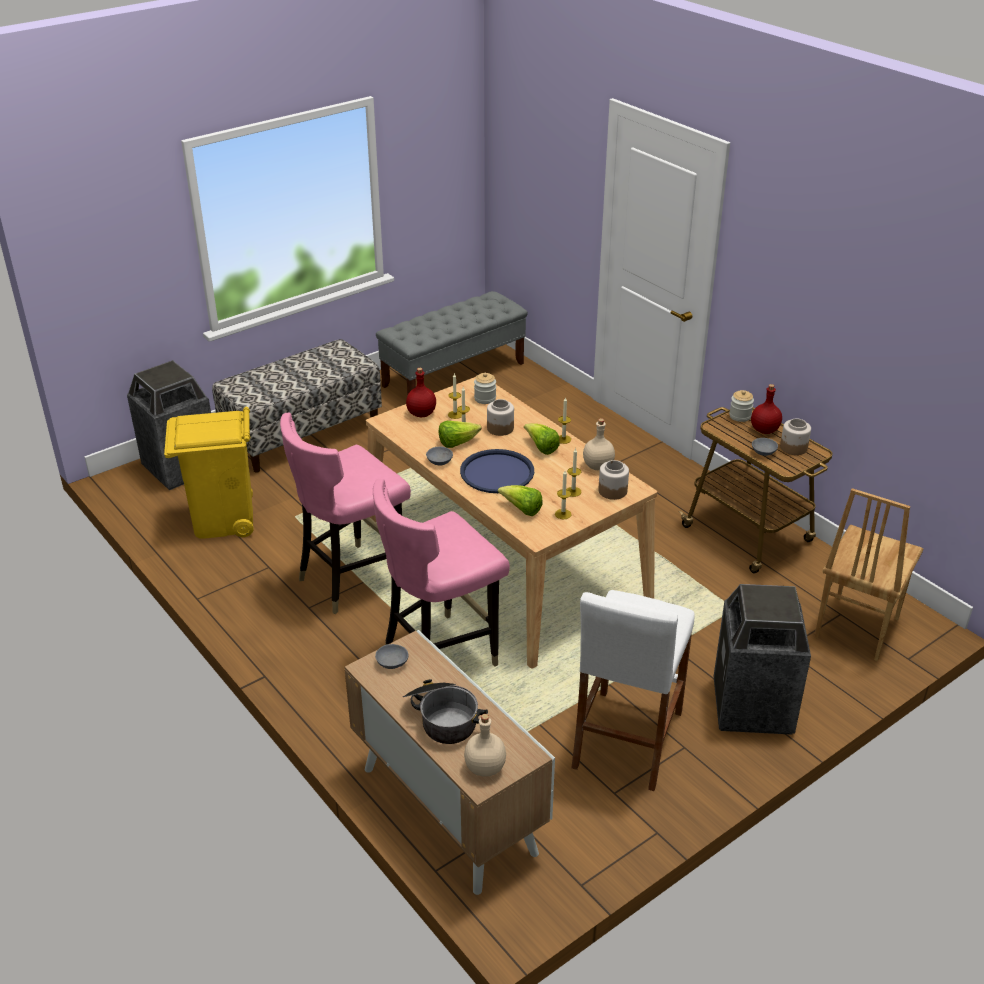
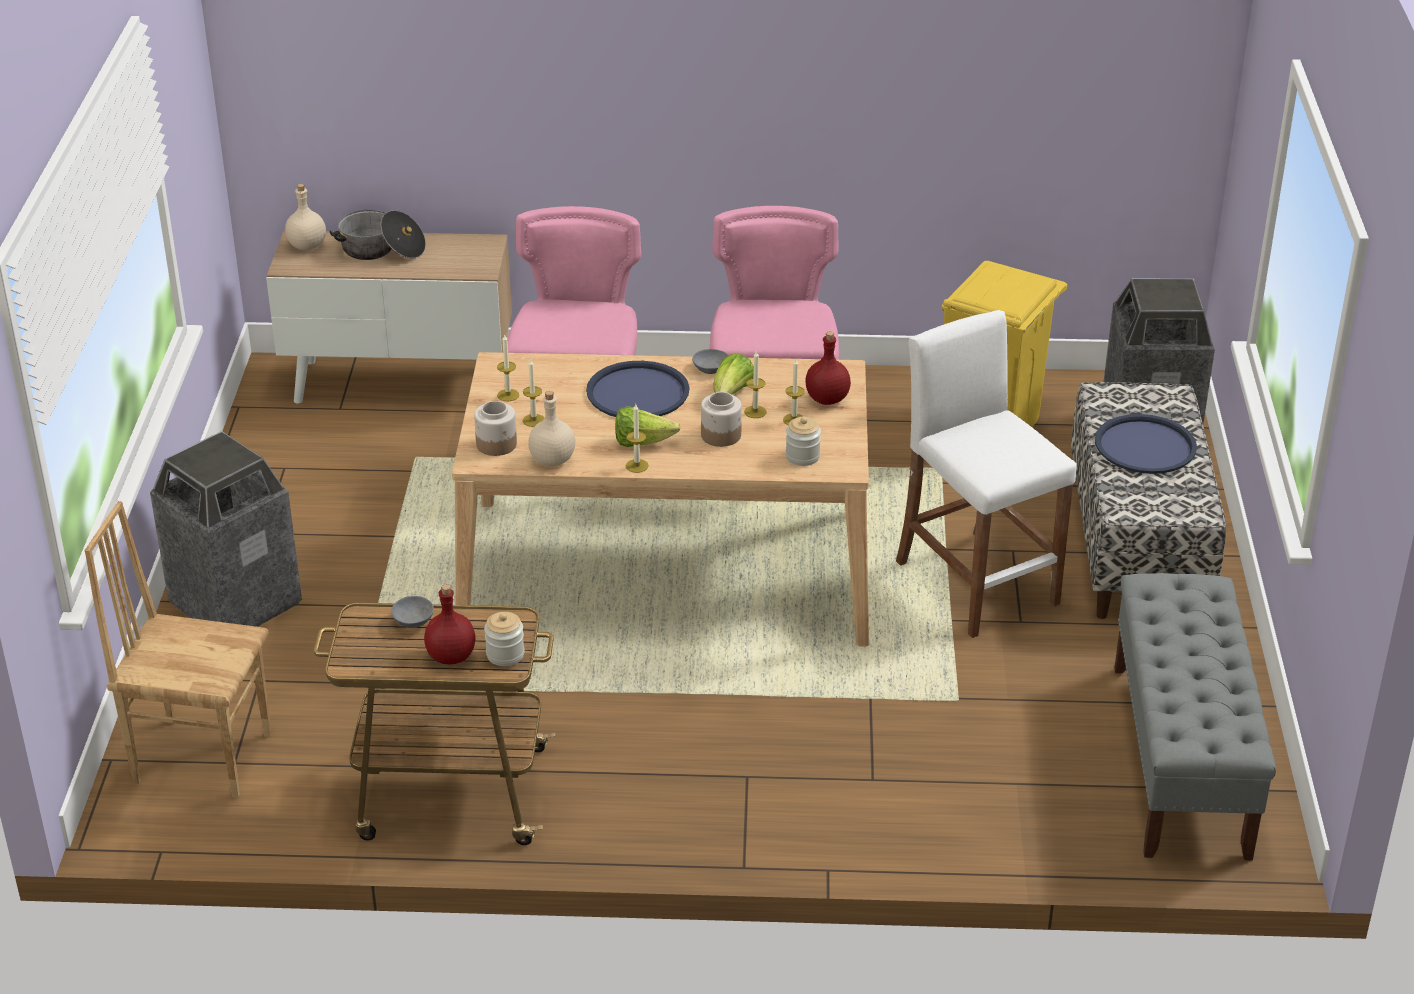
camera: 130 degrees right, 0 degrees up
(293, 376) = (1145, 446): none -> blue tray
(393, 662) = (476, 255): grey bowl -> none
(522, 510) = (552, 376): lettuce -> none
(626, 739) = (322, 507): white stool -> white stool (976, 583)
(793, 448) = (385, 653): jar -> none
(854, 628) = (202, 756): brown chair -> brown chair turned 60 degrees counterclockwise

